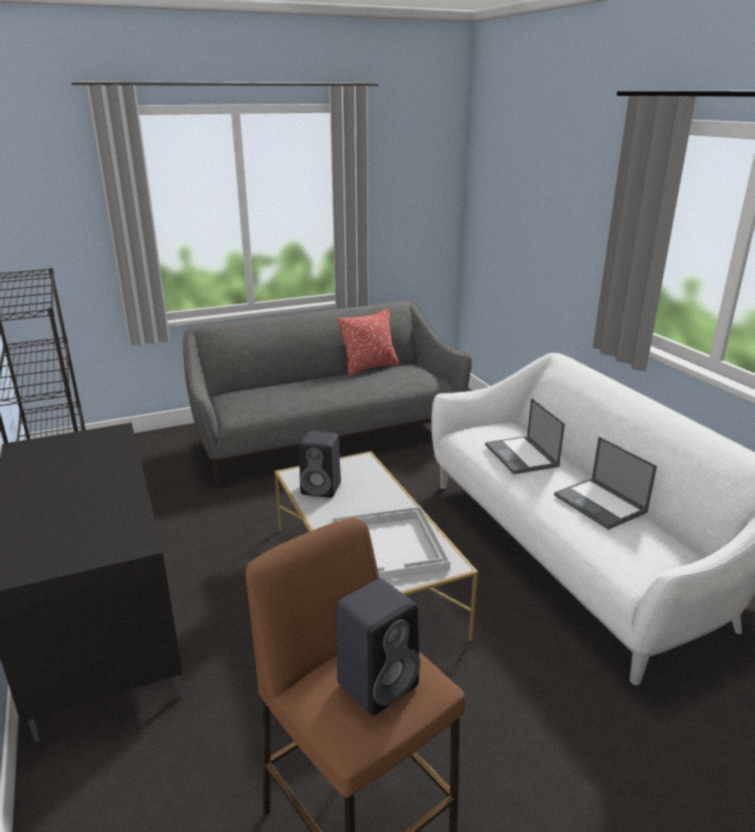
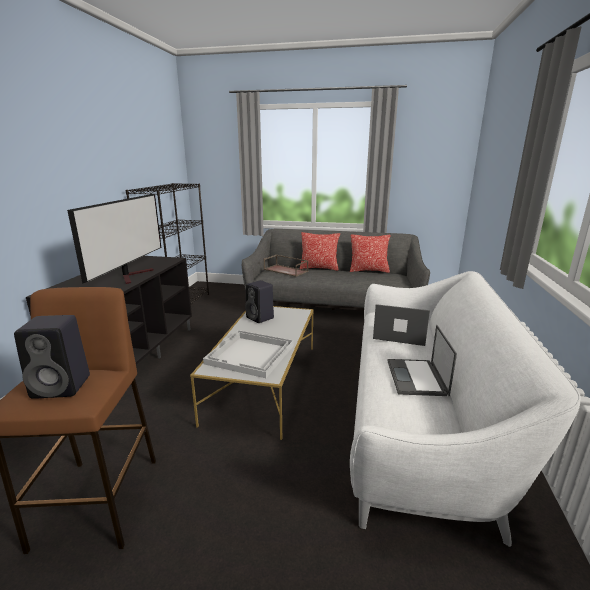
camera: 35 degrees right, 5 degrees down
(108, 484) = (133, 275): none -> television
(257, 396) = (286, 270): none -> brown tray
(298, 380) = (319, 268): none -> pillow
(522, 456) = (398, 334): laptop -> laptop turned 90 degrees clockwise

